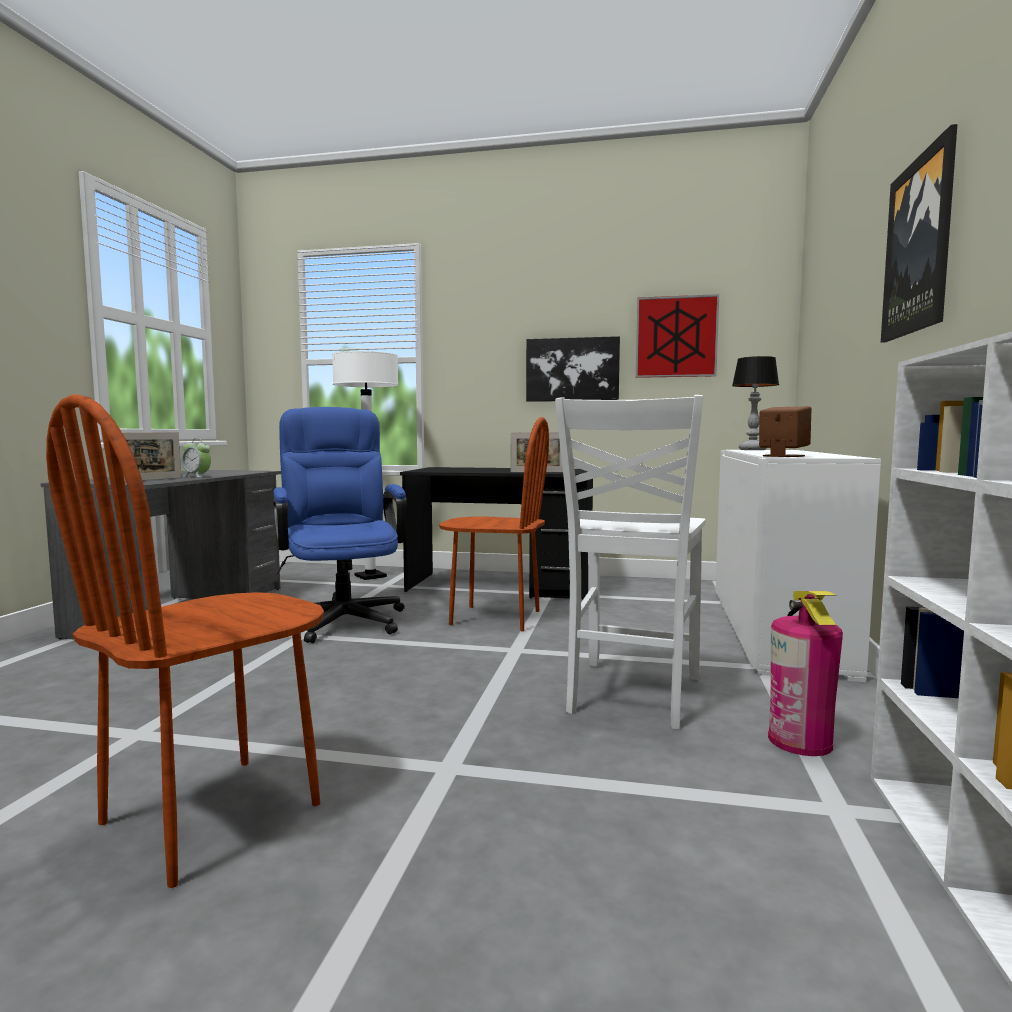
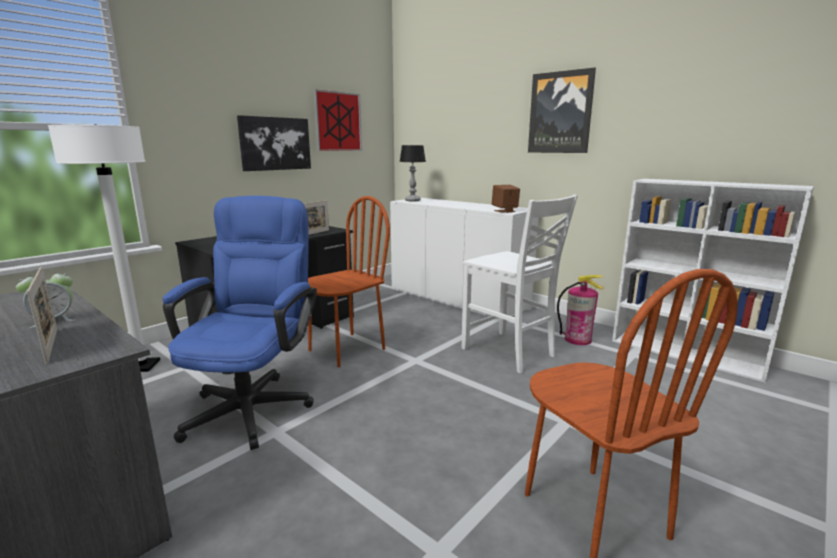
camera: 60 degrees left, 10 degrees up
(342, 618) = (254, 404): blue office chair -> blue office chair turned 90 degrees clockwise

